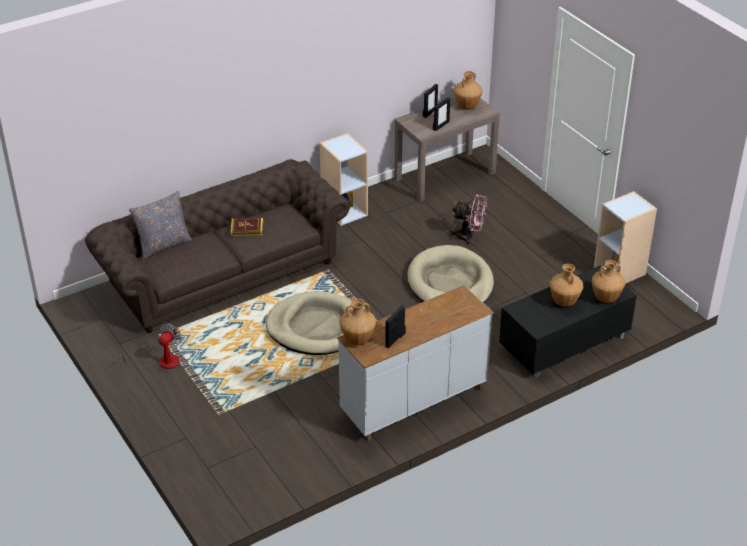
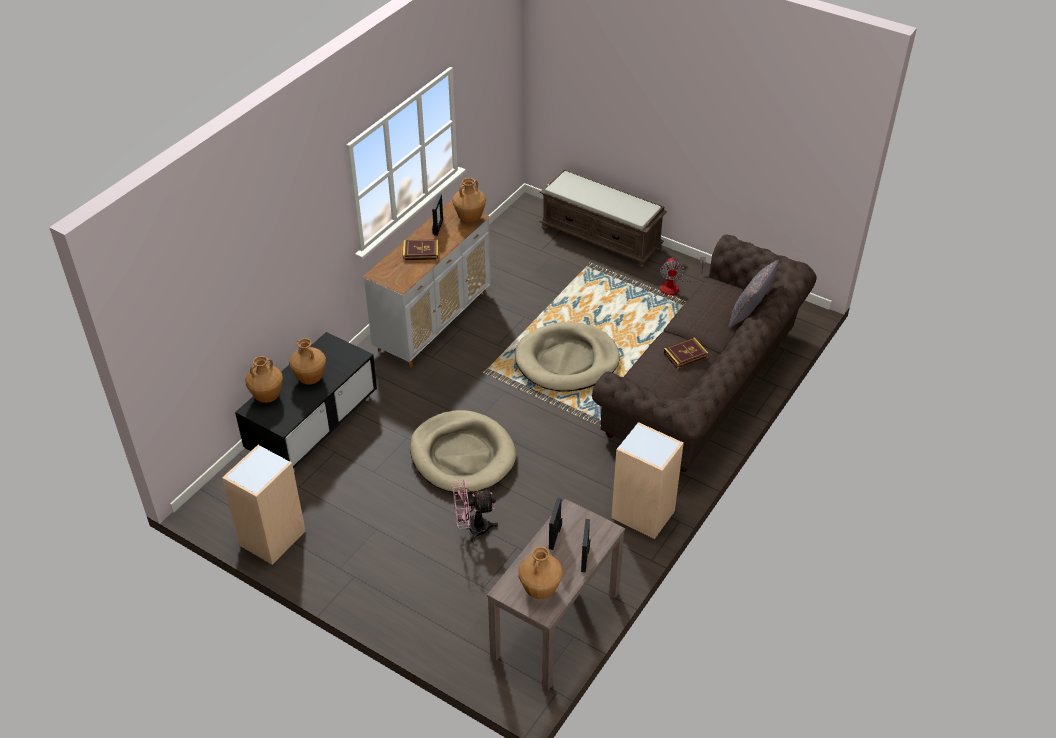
camera: 155 degrees right, 5 degrees up
(181, 439) = (601, 238): none -> brown bench
(426, 319) = (420, 252): none -> book

